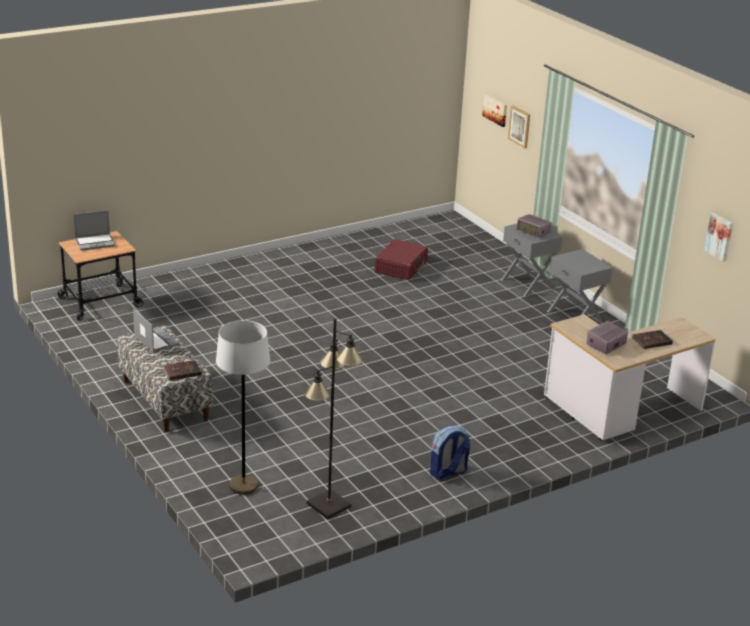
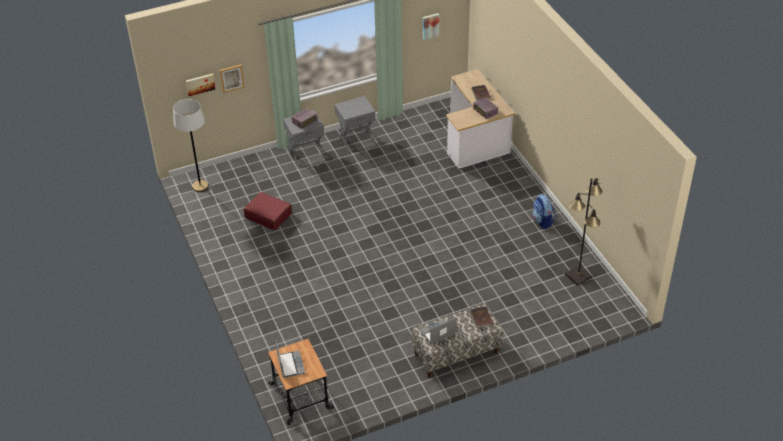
camera: 80 degrees left, 15 degrees up
(243, 486) = (559, 314): white floor lamp -> white floor lamp (200, 186)

